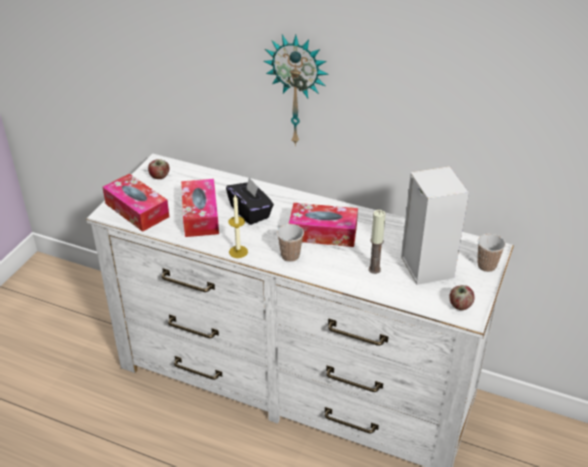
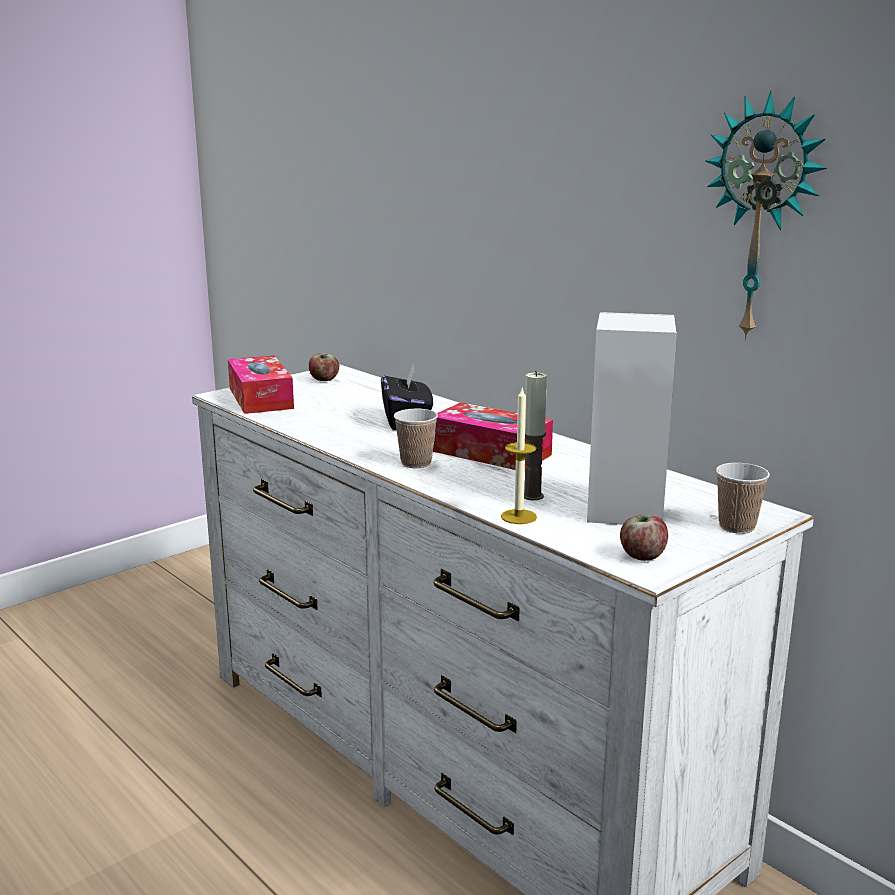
camera: 25 degrees right, 20 degrees down
(200, 215) = (335, 413): tissue box -> none
(238, 251) = (346, 448): candle -> candle (518, 517)
(297, 90) = (507, 241): wall clock -> wall clock (763, 219)

